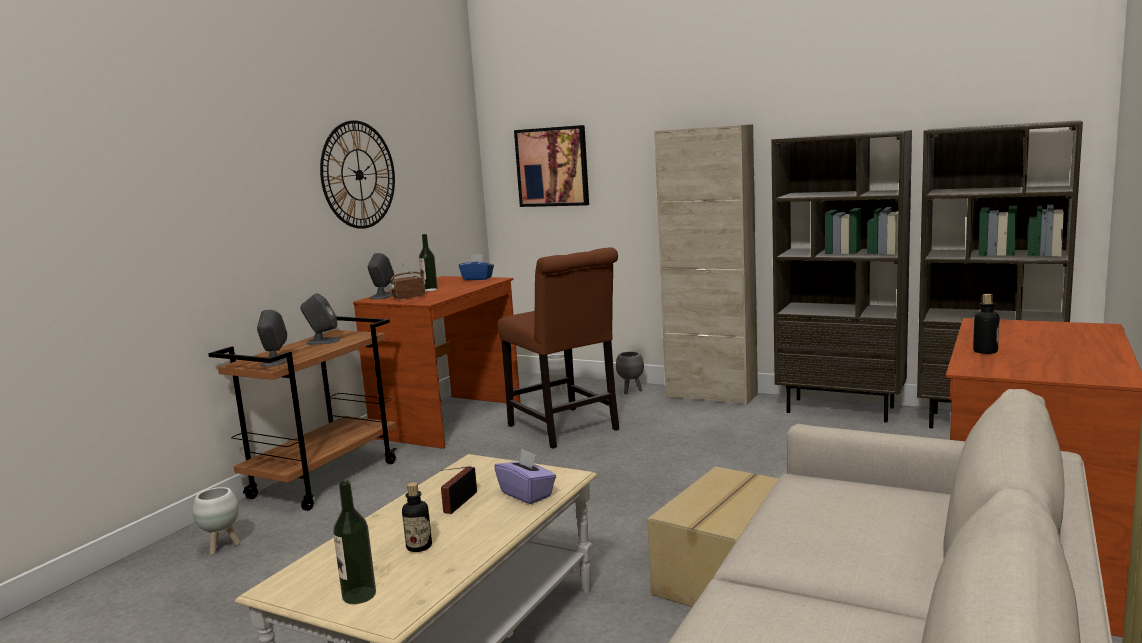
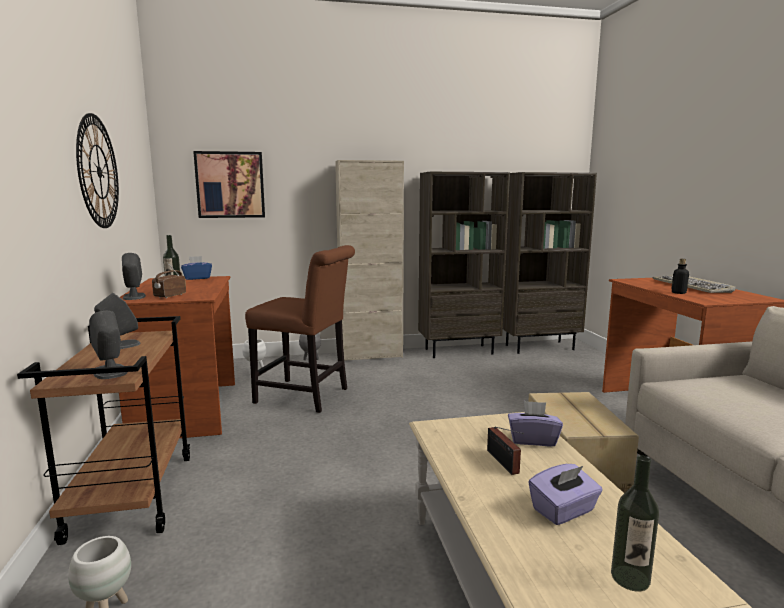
camera: 40 degrees left, 0 degrees up
(419, 546) = (564, 511): bottle -> purple tissue box
(1060, 344) = (692, 286): none -> keyboard

